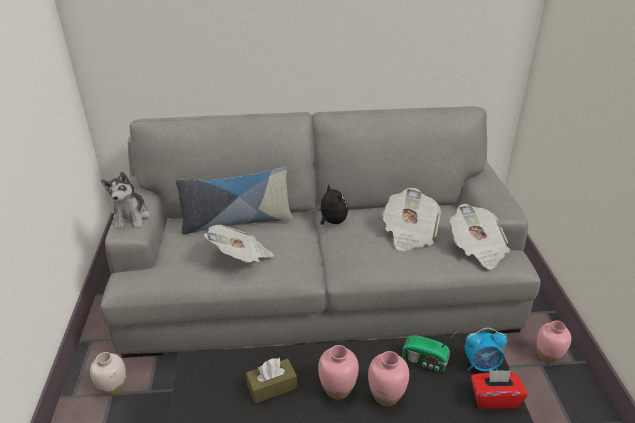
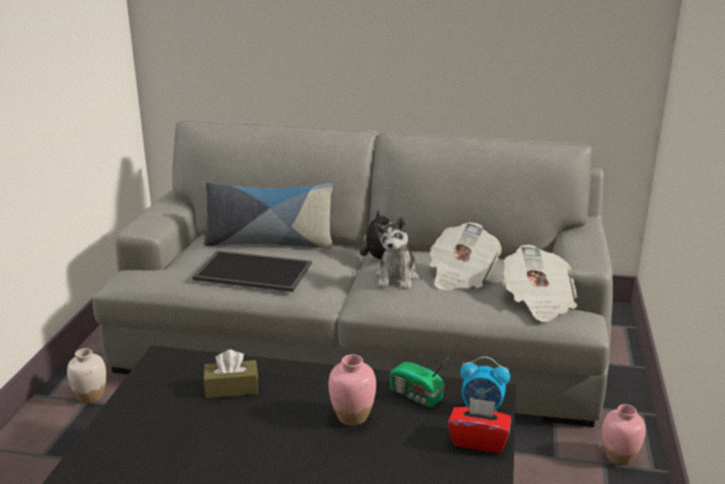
camera: 15 degrees right, 10 degrees down
(131, 217) = (154, 218): plush toy -> plush toy (397, 277)
(241, 257) = (255, 271): newspaper -> tray
(337, 389) = (301, 402): pink vase -> none

